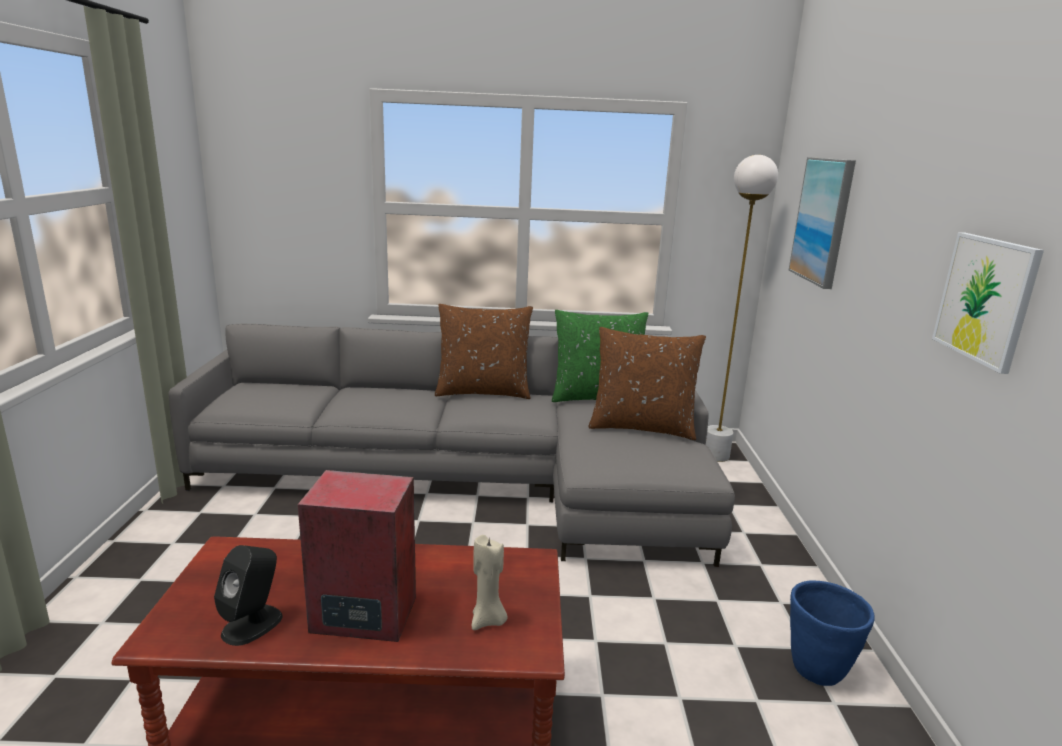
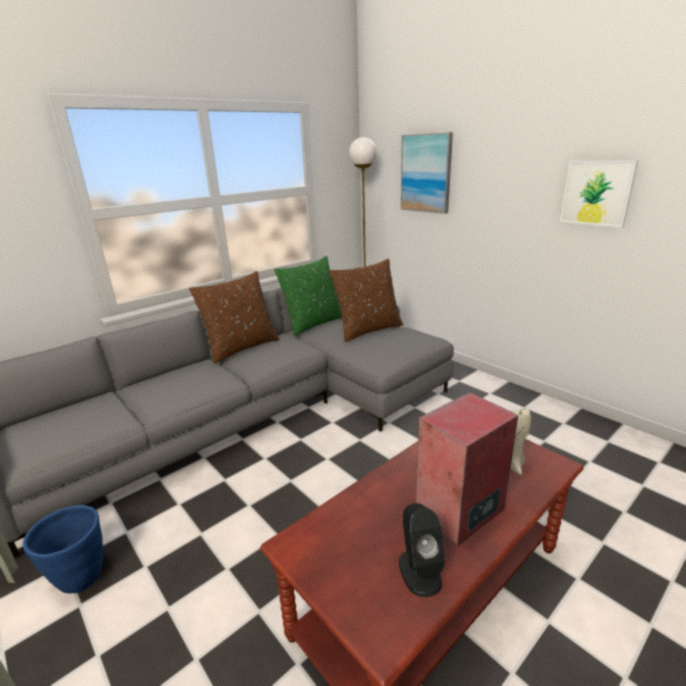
camera: 40 degrees left, 5 degrees up
(817, 670) = (540, 414): blue planter -> blue planter (81, 577)

